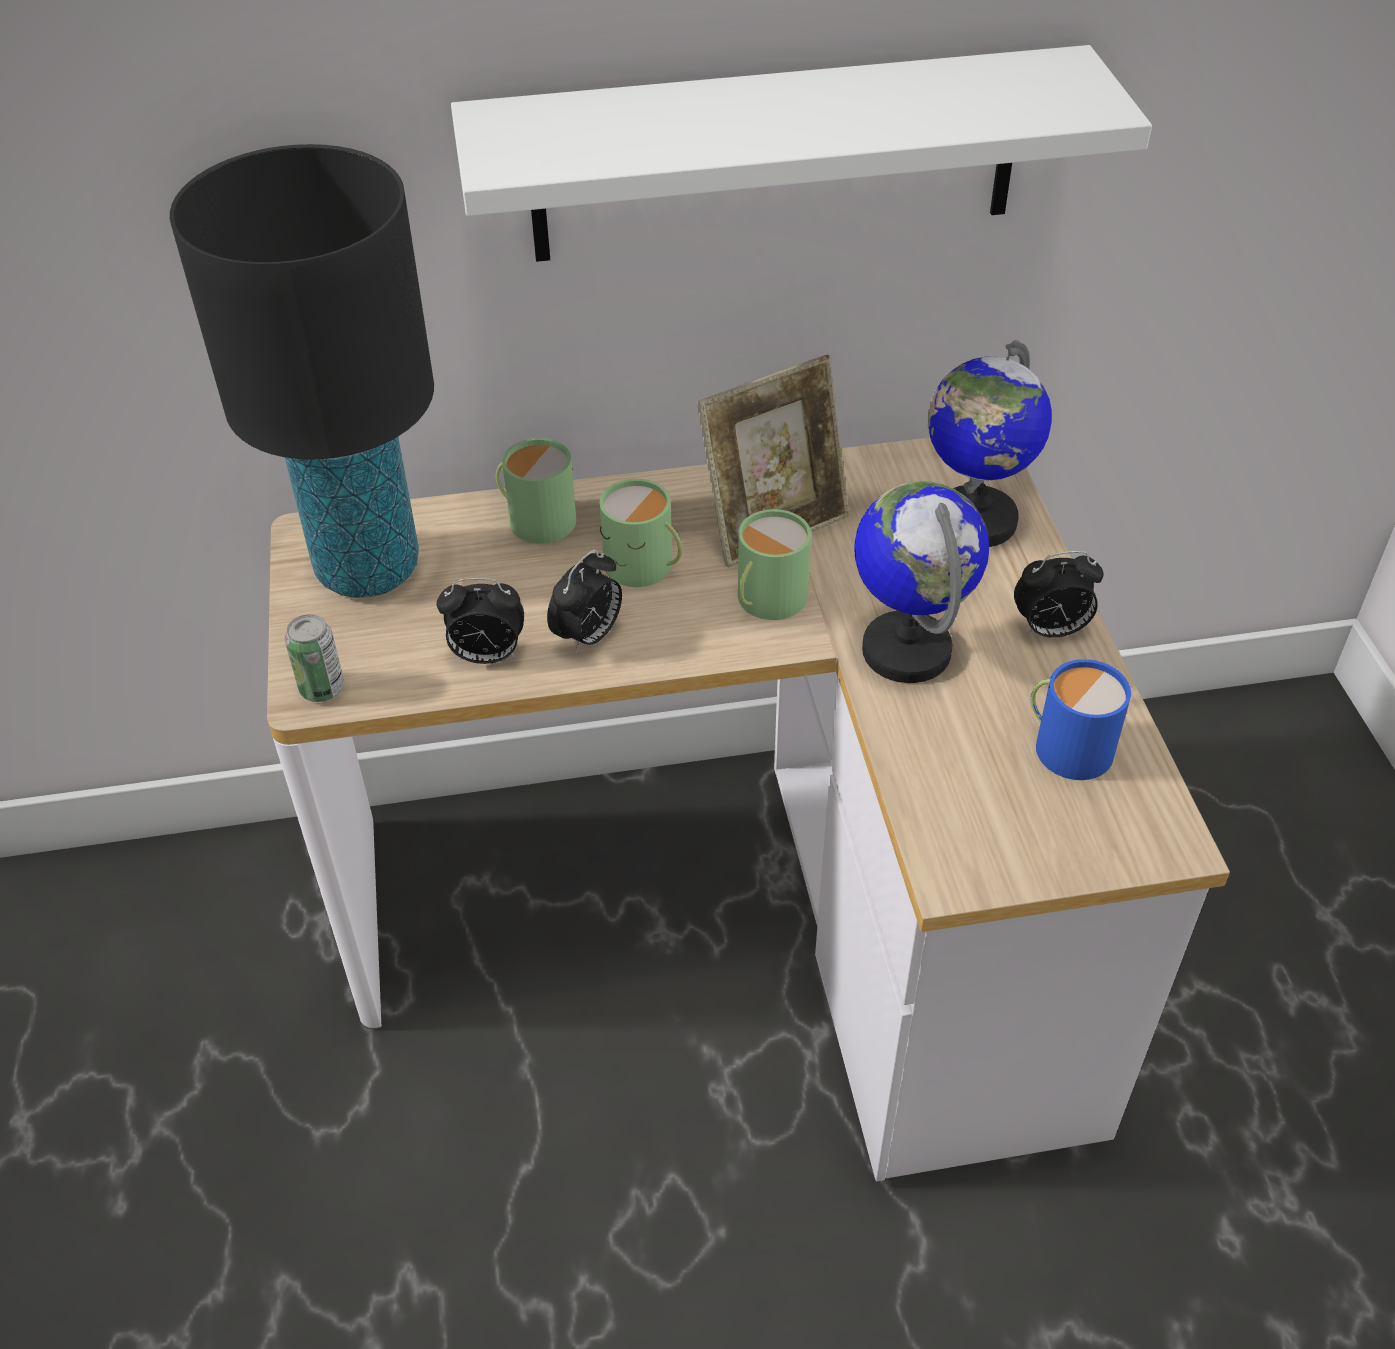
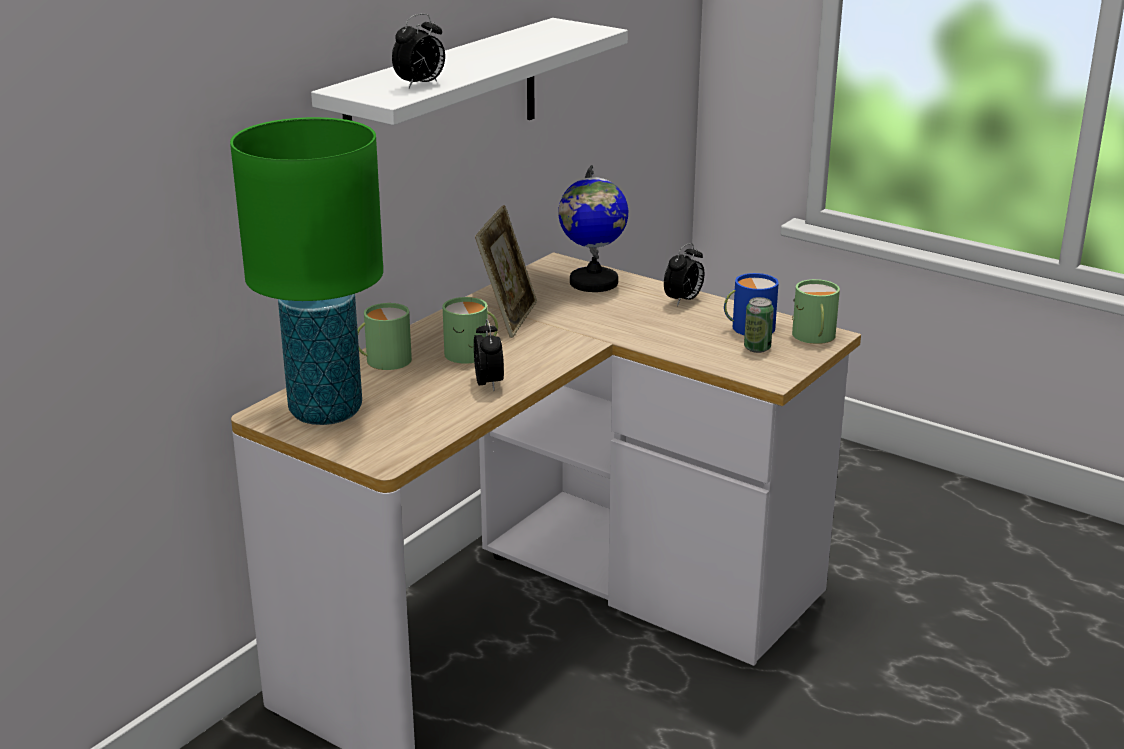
camera: 45 degrees left, 20 degrees down
(322, 688) = (387, 456): can -> can (757, 348)
(367, 569) = (325, 411): black table lamp -> green table lamp
(486, 656) = (451, 410): alarm clock -> alarm clock (420, 85)
(766, 599) = (548, 340): green mug -> green mug (814, 337)
(907, 650) = (638, 329): globe -> none

